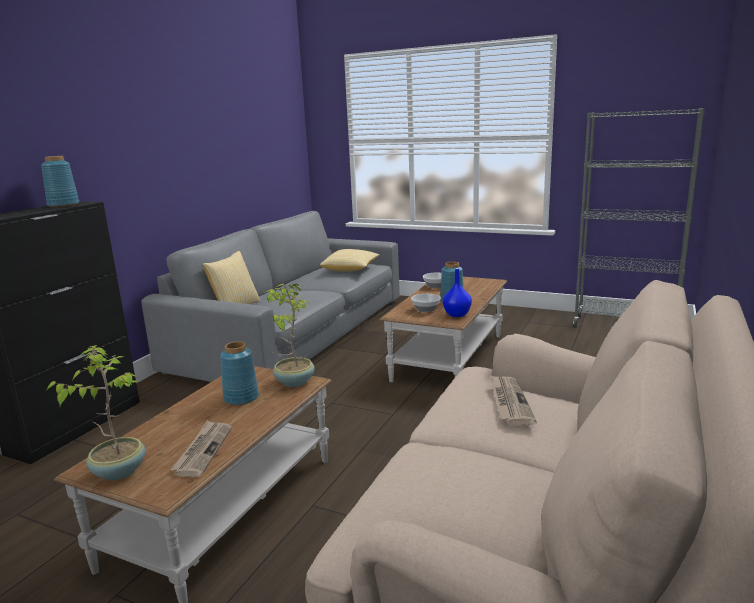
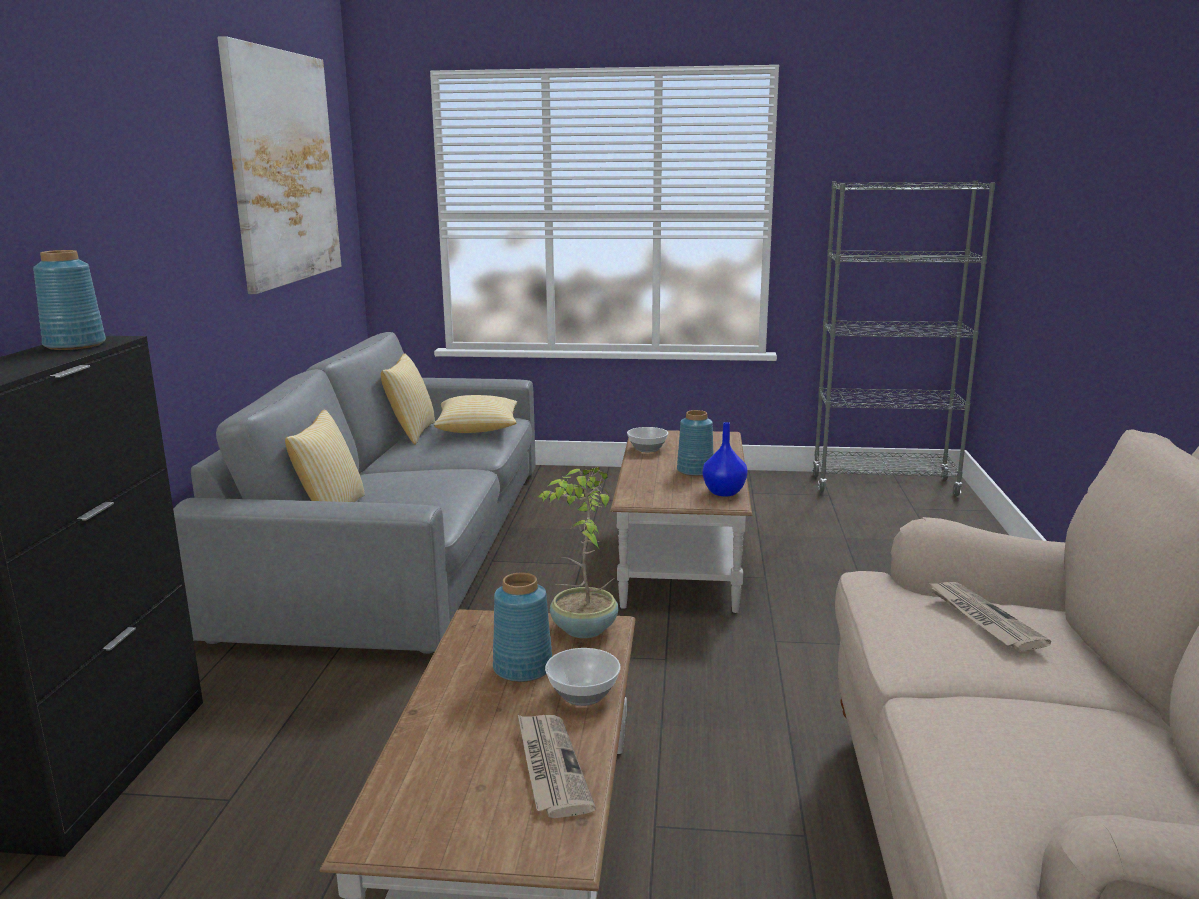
camera: 20 degrees left, 0 degrees up
(118, 471) = (437, 830): potted plant -> none
(243, 114) = (284, 168): none -> picture
(316, 270) = (411, 433): none -> pillow
(426, 309) = (671, 488): bowl -> bowl (584, 694)

